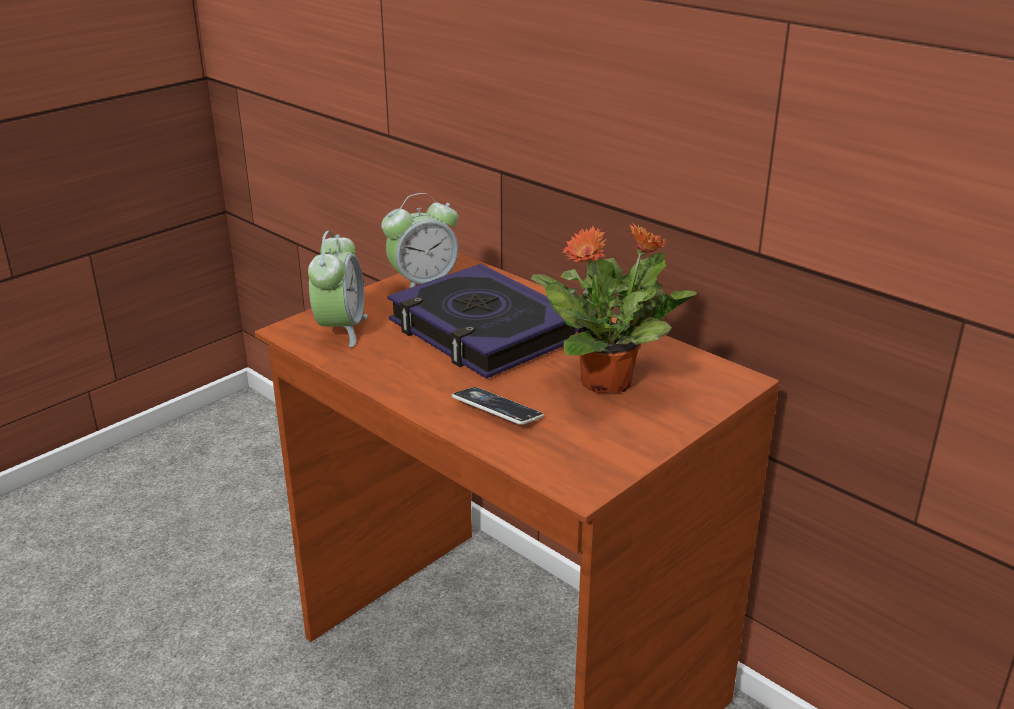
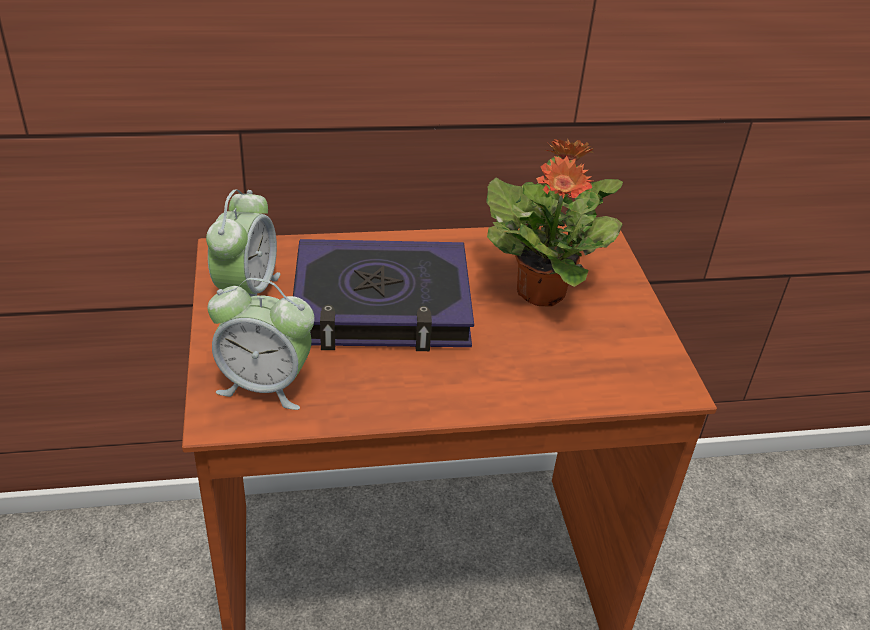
camera: 55 degrees left, 10 degrees up
(340, 329) = (265, 385): alarm clock -> alarm clock turned 150 degrees clockwise
(497, 411) = (526, 369): phone -> none

